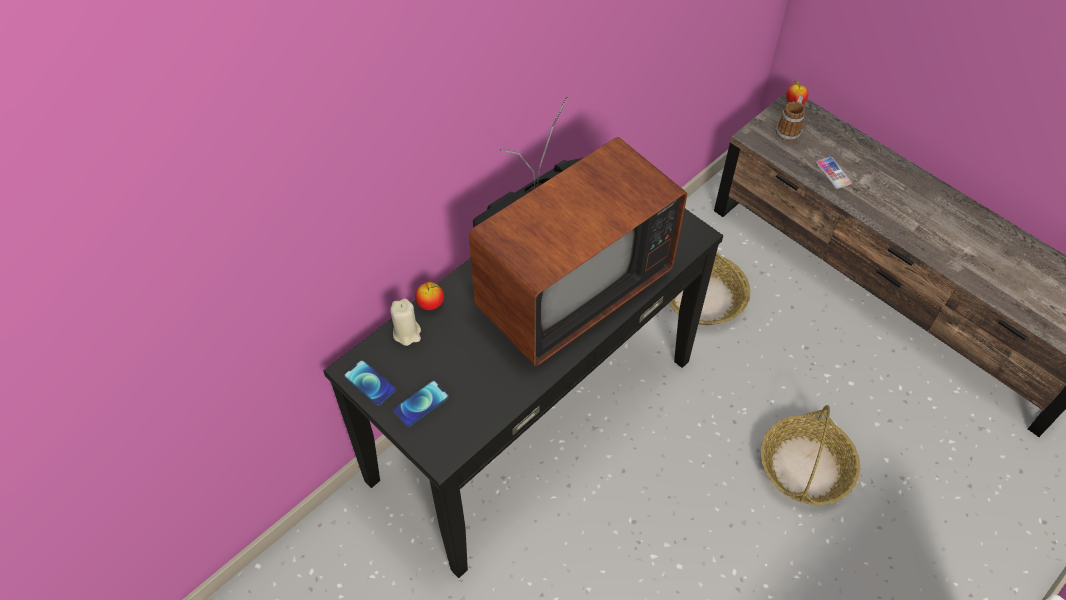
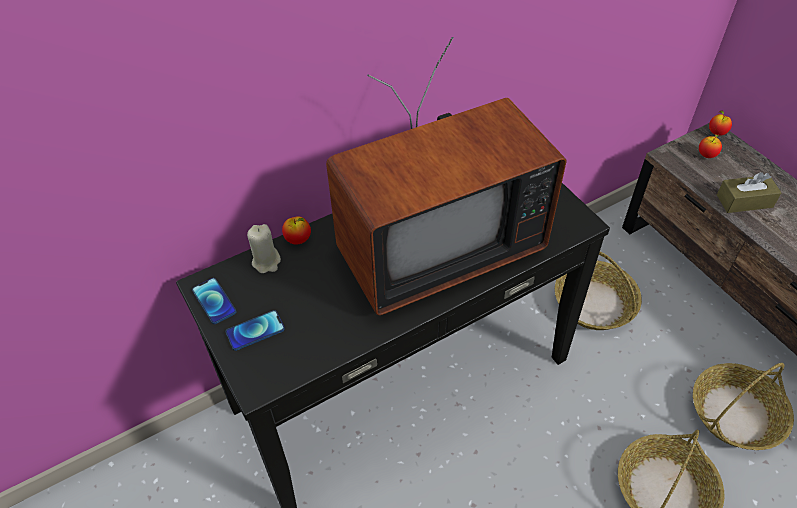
camera: 15 degrees right, 5 degrees down
(789, 129) = (706, 155): mug -> apple
(833, 173) = (744, 201): phone -> brown tissue box
(856, 381) = (735, 414): none -> basket

